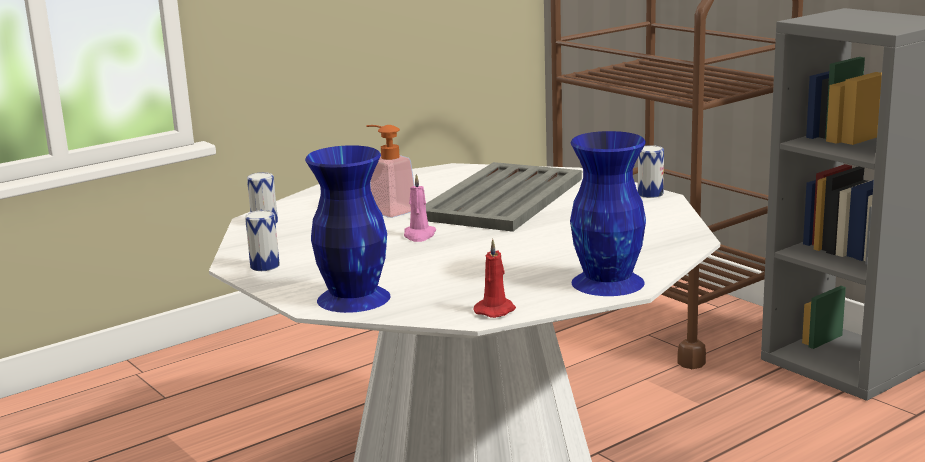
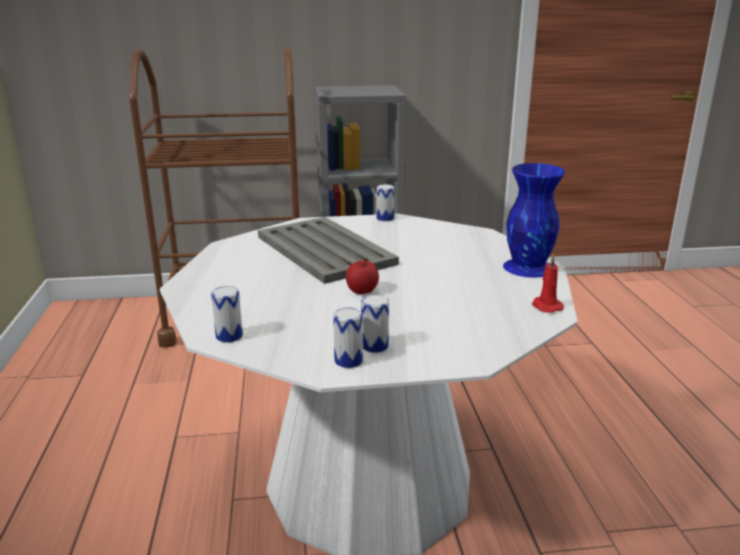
camera: 60 degrees left, 5 degrees up
(304, 267) = (374, 346): none -> can
(352, 298) = (470, 344): blue vase -> none
(388, 210) = (284, 286): soap dispenser -> none
(419, 235) = (362, 291): pink candle -> apple

